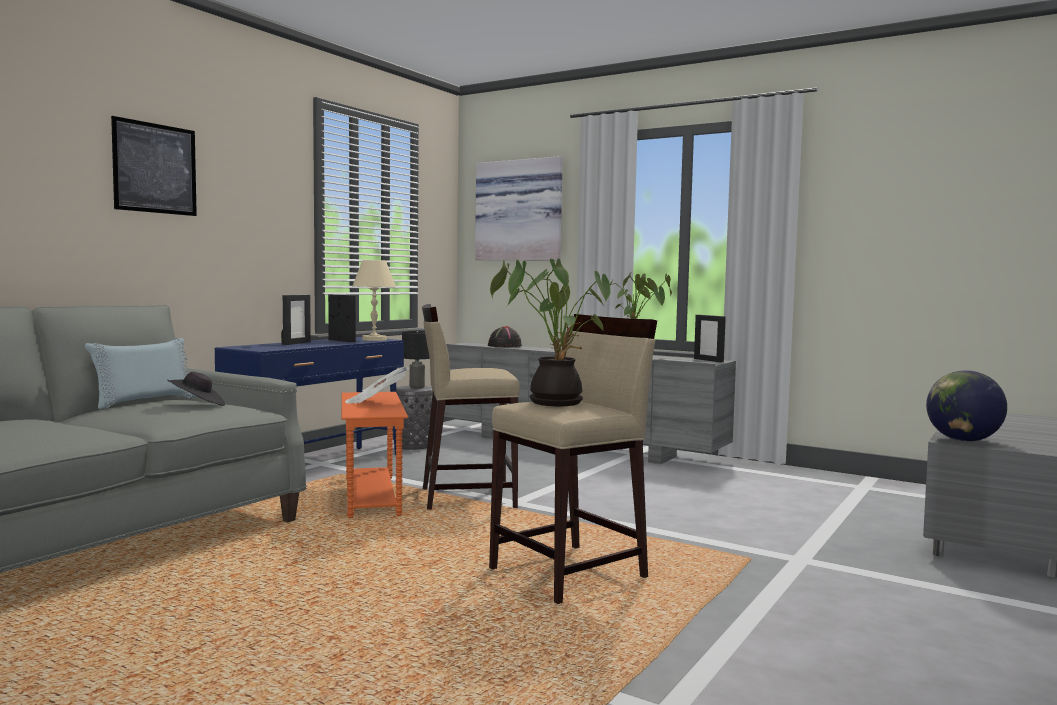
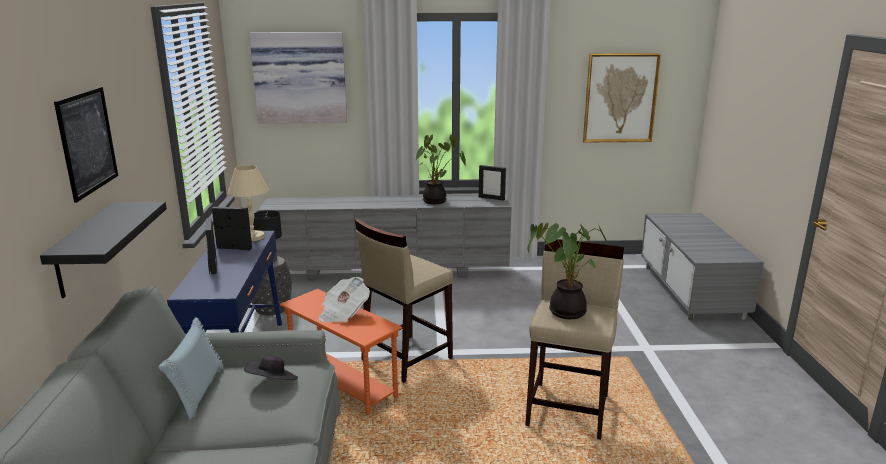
camera: 35 degrees left, 15 degrees up
(118, 256) = (85, 249): none -> black shelf
(504, 346) = (313, 202): black hat -> none
(922, 229) = (620, 98): none -> picture
(963, 441) = (706, 257): globe -> none

